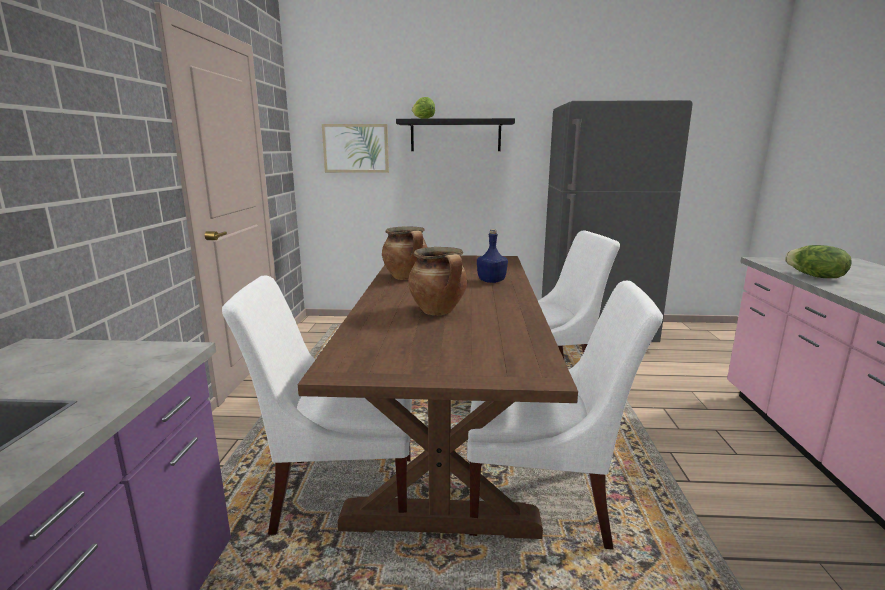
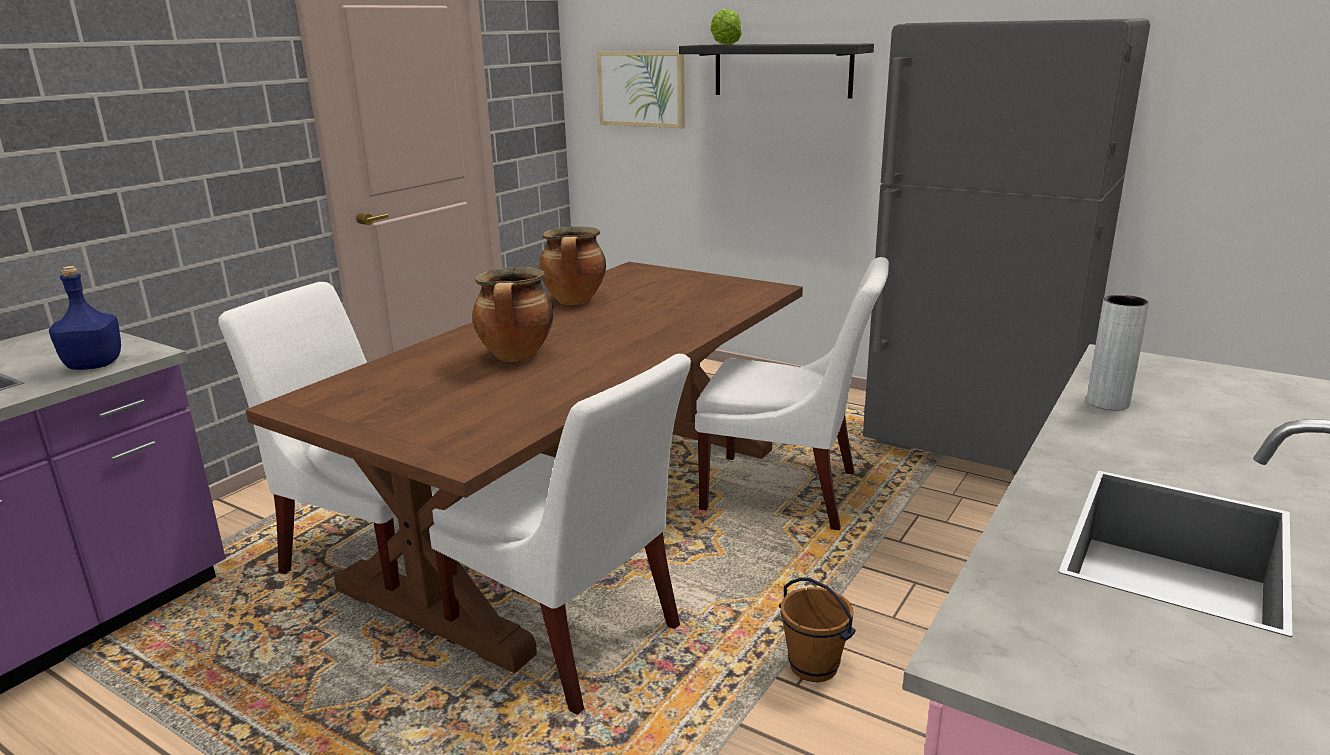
camera: 30 degrees right, 5 degrees up
(492, 281) = (671, 324): blue bottle -> blue bottle (94, 365)
(682, 467) = (814, 666): none -> brown bucket
(815, 276) = (1107, 403): lettuce -> grey vase

